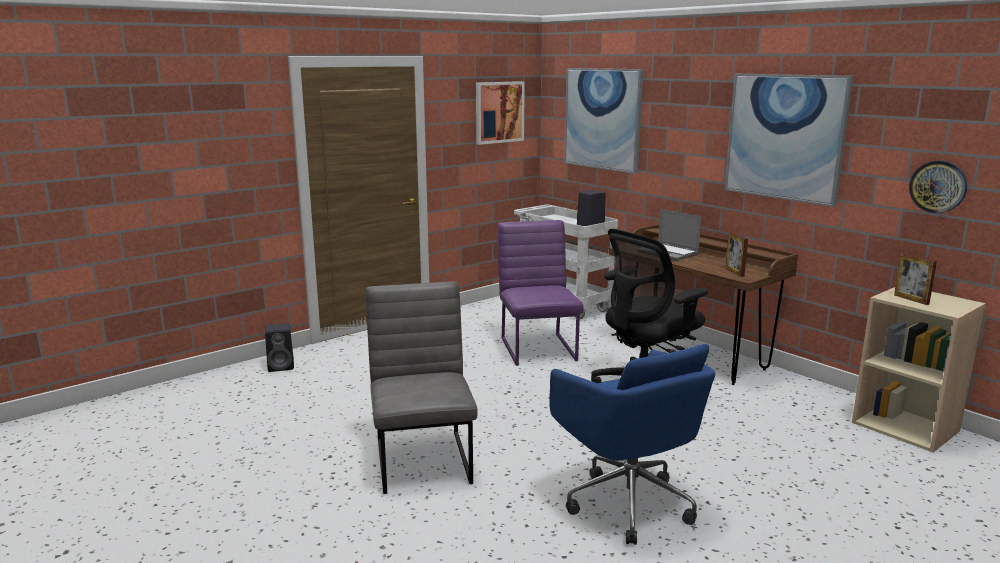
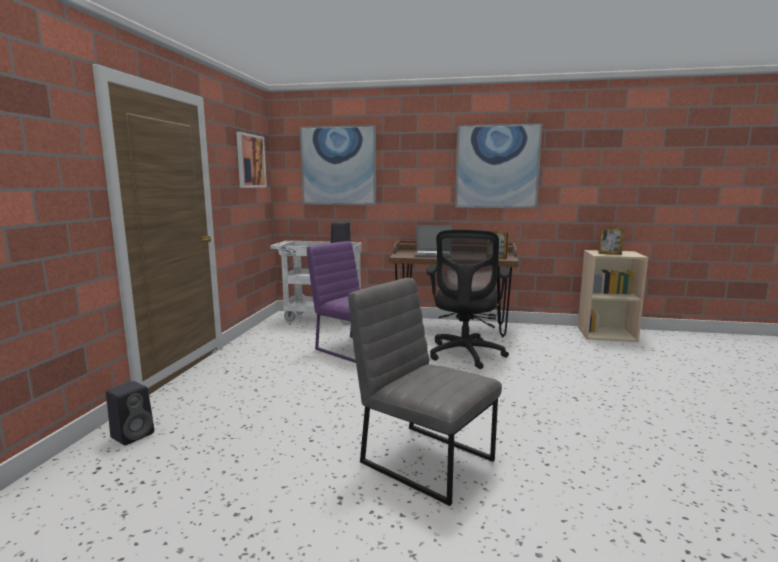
camera: 40 degrees left, 5 degrees down
(625, 502) = (595, 426): blue office chair -> none
(938, 186) = (599, 187): wall clock -> none

